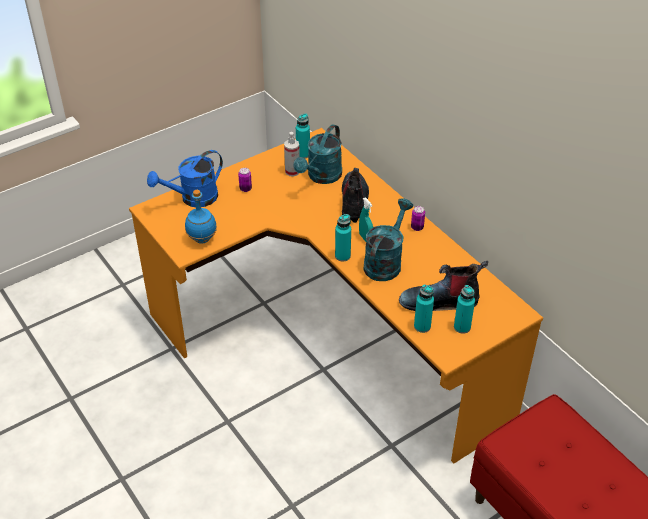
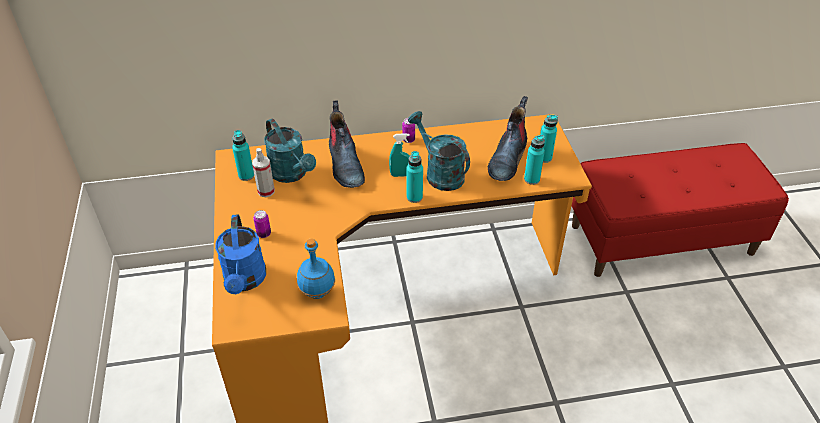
camera: 65 degrees left, 0 degrees up
(354, 201) = (345, 165): boot -> boot turned 135 degrees counterclockwise

